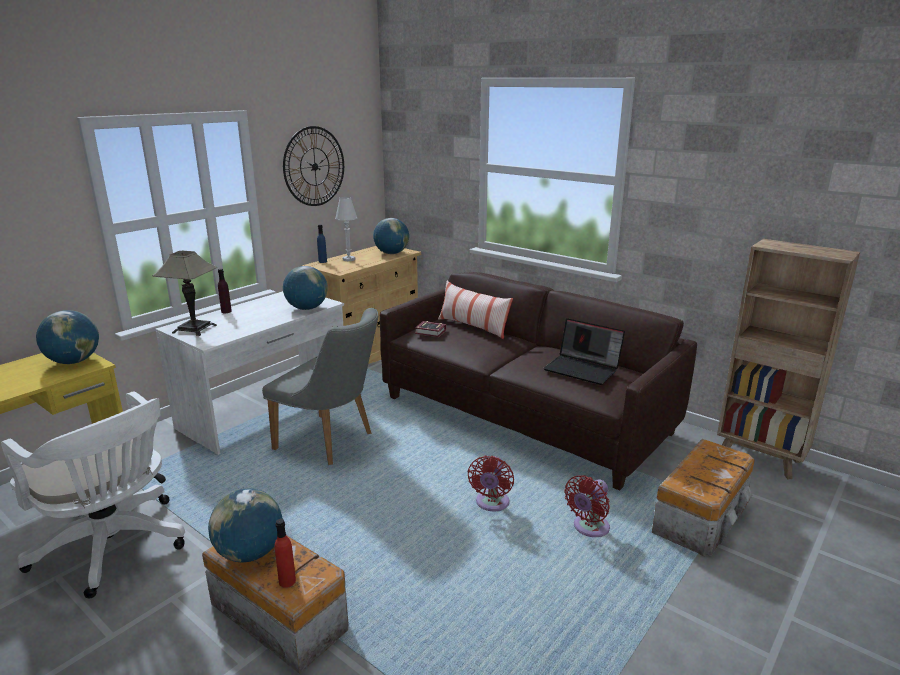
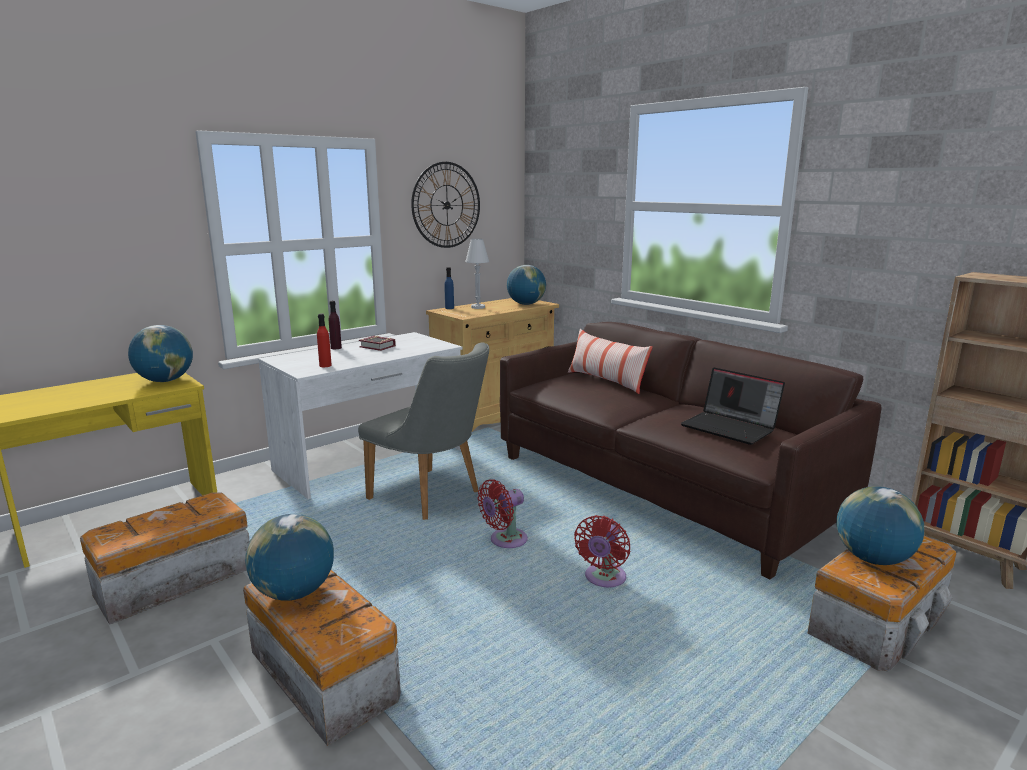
camera: 10 degrees right, 5 degrees down
(115, 548) = (172, 581): white office chair -> storage box
(194, 329) = (297, 360): table lamp -> none
(287, 581) = (325, 628): red bottle -> red bottle (325, 365)
(307, 308) = (420, 349): globe -> globe (872, 559)
(431, 332) = (557, 383): book -> book (378, 347)
(589, 528) = (723, 619): red fan -> red fan (505, 540)

